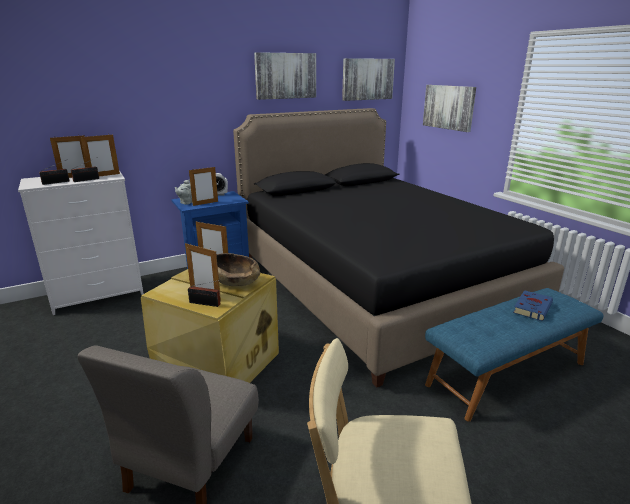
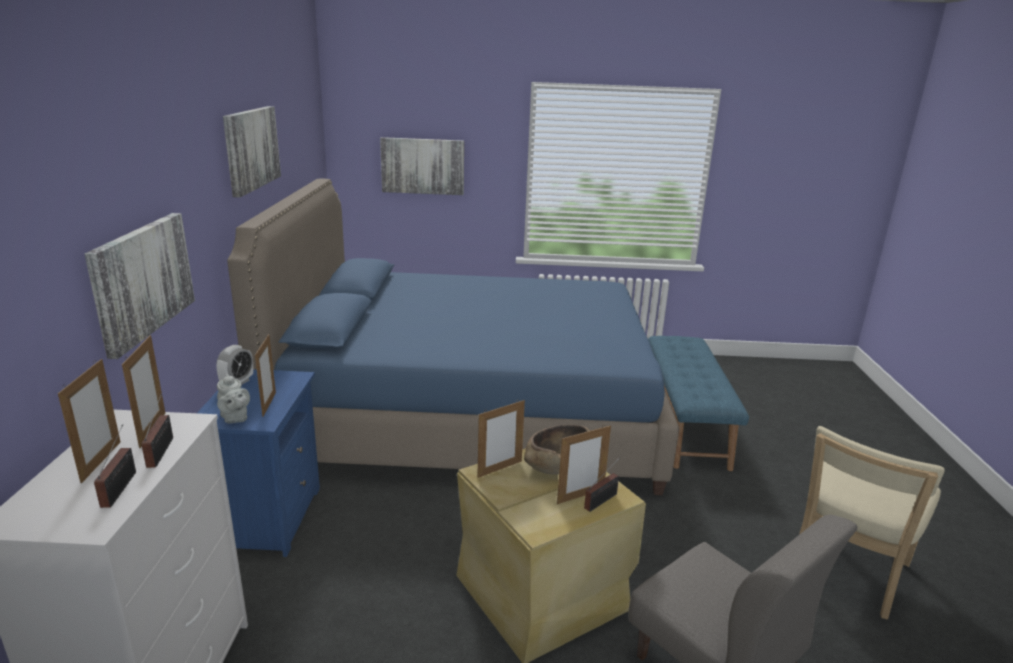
camera: 60 degrees left, 0 degrees up
(367, 79) = (305, 136): picture -> picture (142, 280)
(374, 284) = (472, 414): black bed -> blue bed
(532, 307) = (685, 355): blue book -> none

